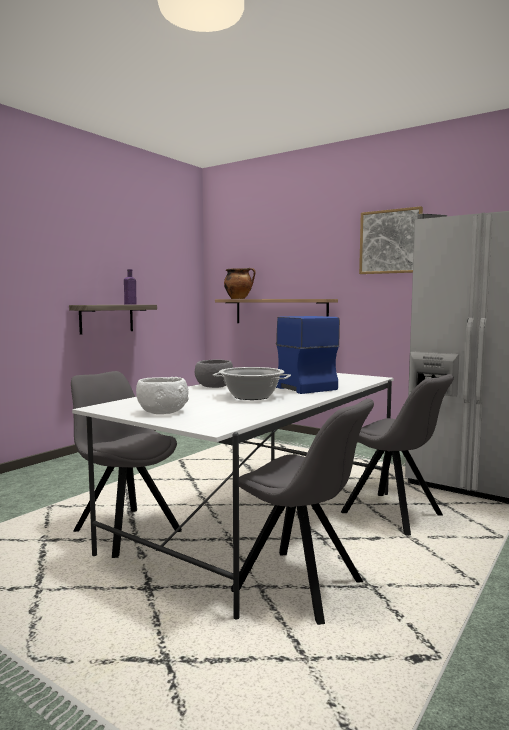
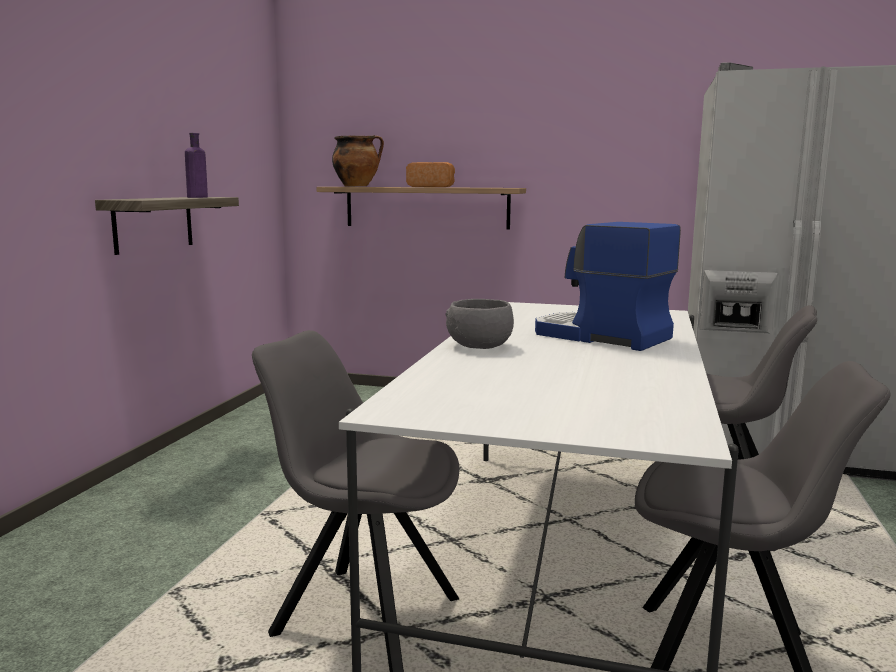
camera: 20 degrees left, 5 degrees up
(162, 412) = (519, 411): white bowl -> none
(252, 396) = (584, 363): cooking pot -> none
(279, 298) = (432, 187): none -> bread
(390, 242) = (612, 102): picture -> none

